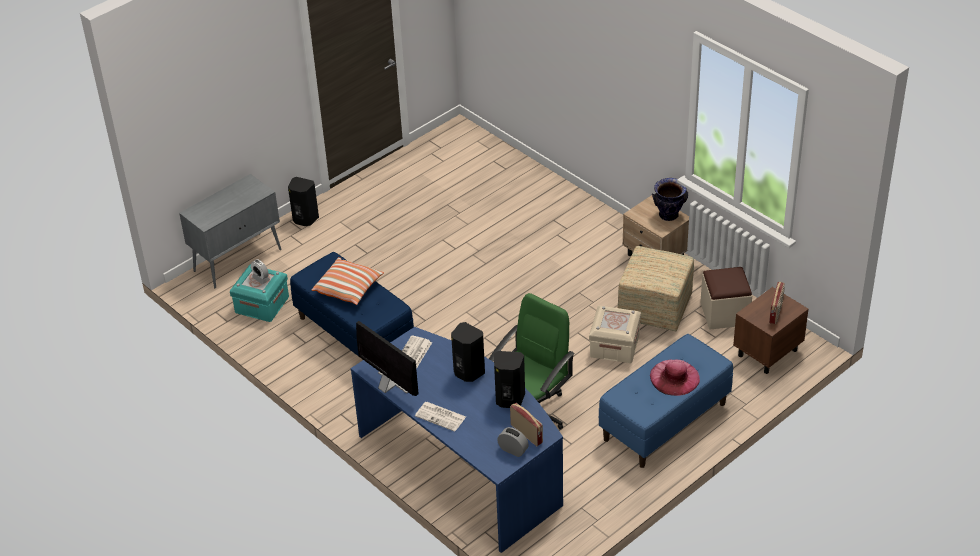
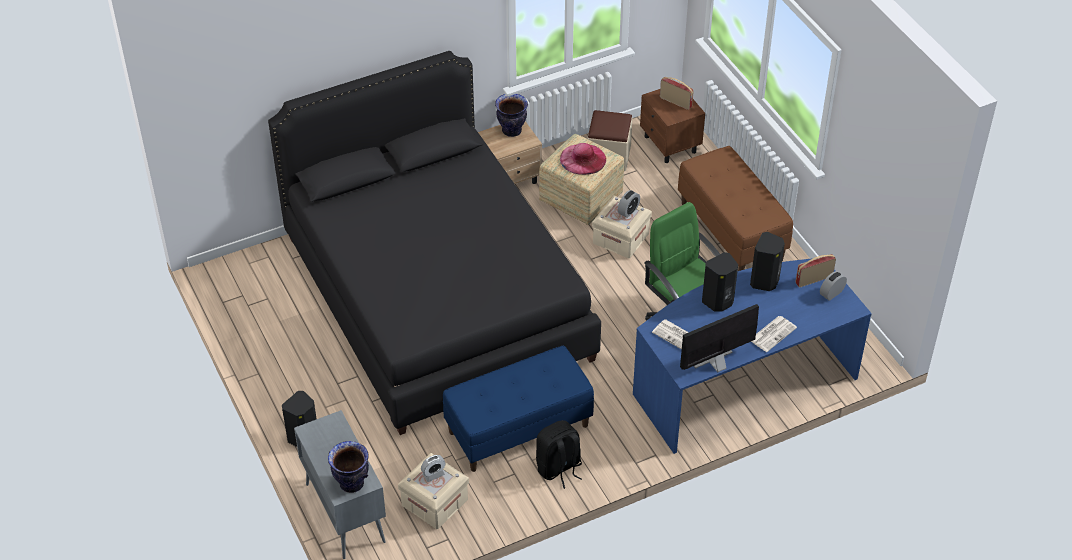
camera: 75 degrees left, 5 degrees up
(203, 216) = (352, 483): none -> vase
(262, 305) = (434, 502): turquoise storage box -> beige storage box
(319, 367) = (559, 468): none -> black backpack
(348, 288) = (512, 388): pillow -> none
(485, 250) = (437, 297): none -> black bed
(620, 323) = (628, 211): none -> alarm clock
(664, 422) = (732, 231): blue bench -> brown bench
(674, 377) = (736, 185): pink hat -> pink hat (583, 159)

